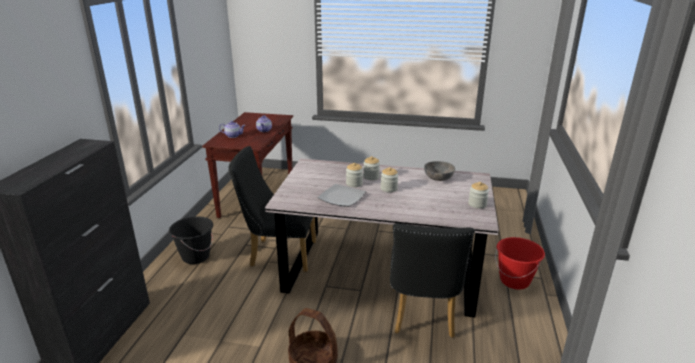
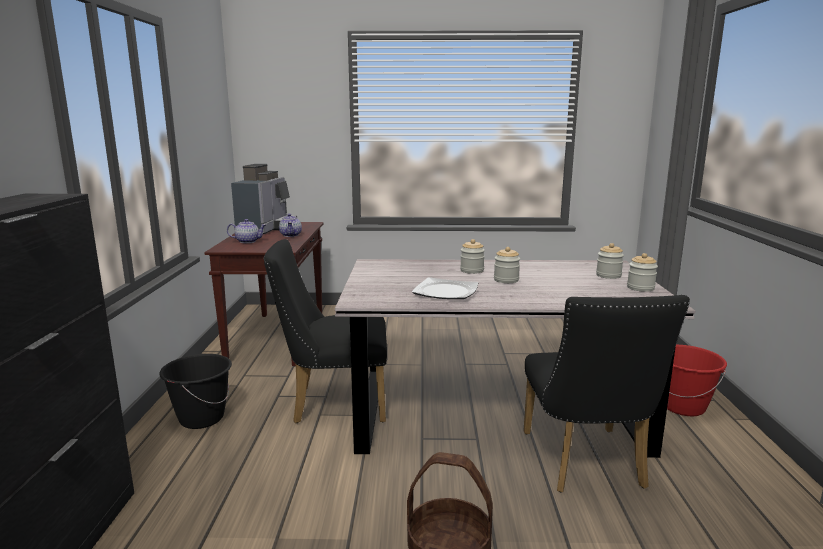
camera: 10 degrees left, 10 degrees down
(251, 121) = (266, 229): none -> coffee machine
(354, 183) = (453, 278): jar -> jar (608, 275)
(438, 178) = (564, 267): grey bowl -> none

